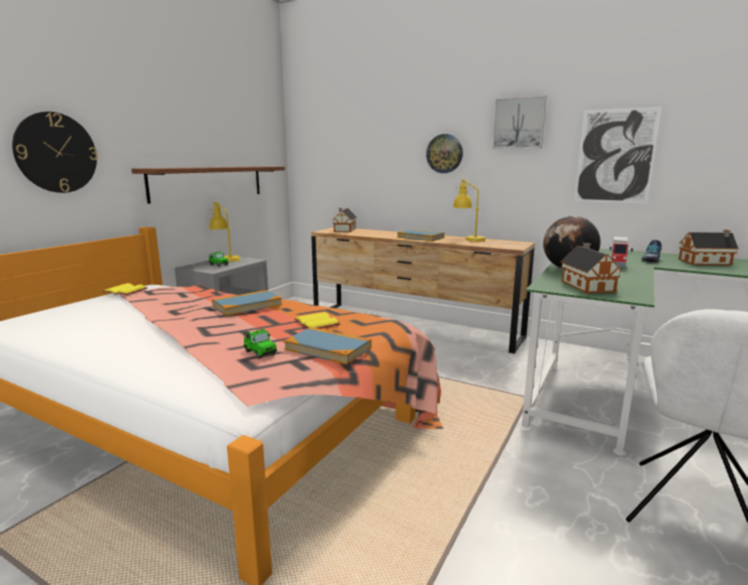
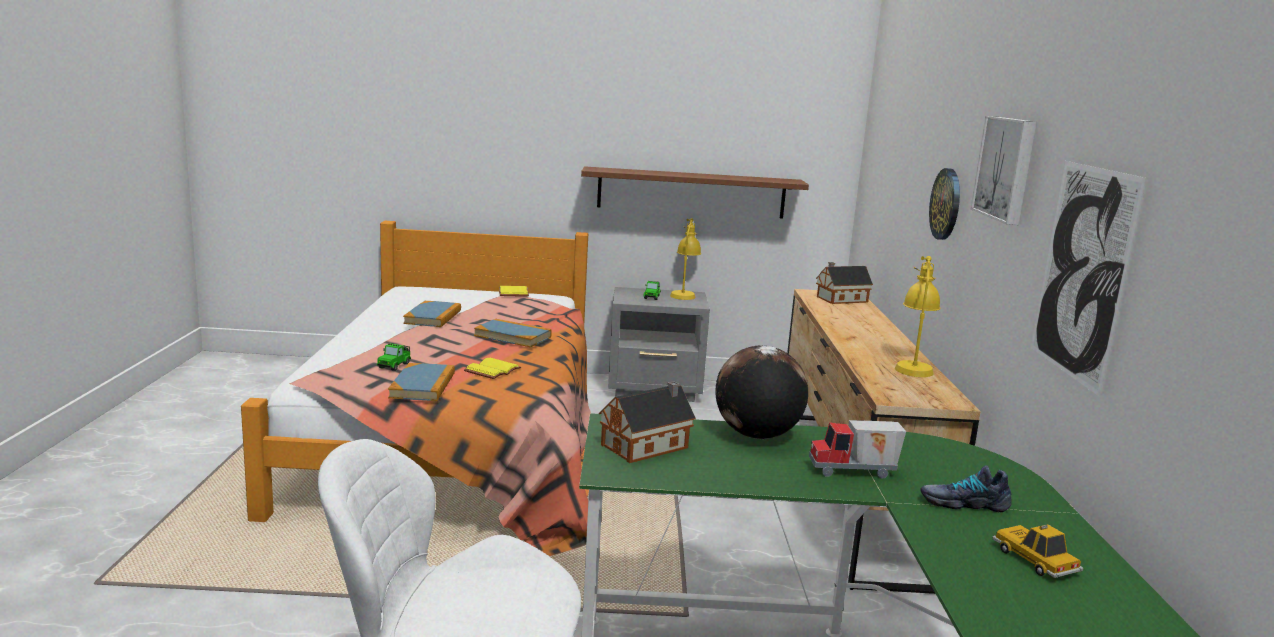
camera: 60 degrees right, 0 degrees up
(56, 153) = (506, 145): wall clock -> none
(420, 237) = (864, 339): book -> book (433, 317)
(706, 262) = (1034, 560): toy house -> toy car

